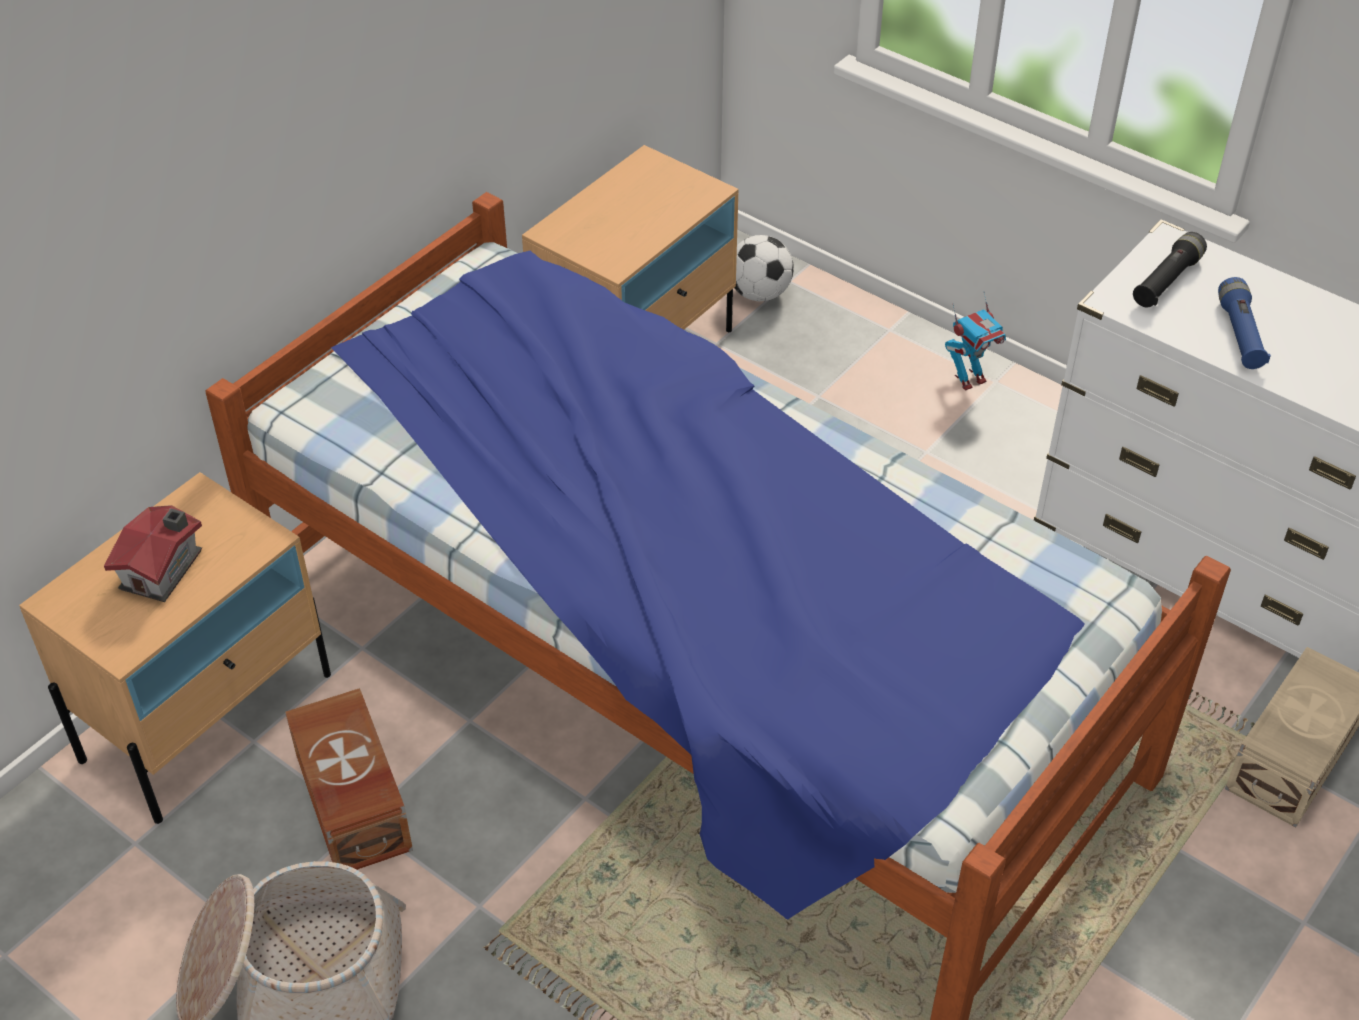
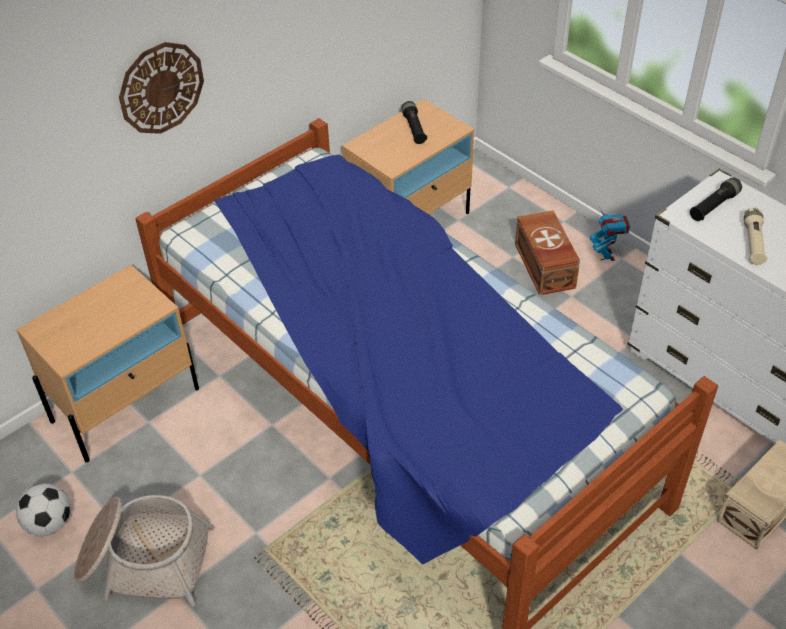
camera: 10 degrees right, 0 degrees up
(164, 569) = (99, 317): toy house -> none
(239, 162) = (161, 88): none -> wall clock
(352, 805) = (195, 465): brown storage box -> brown storage box (544, 267)
(638, 196) = (414, 128): none -> black flashlight
(759, 293) = (489, 192): football -> football (49, 523)
(969, 379) = (606, 255): toy robot -> toy robot turned 75 degrees counterclockwise
(1240, 334) = (753, 243): blue flashlight -> beige flashlight

